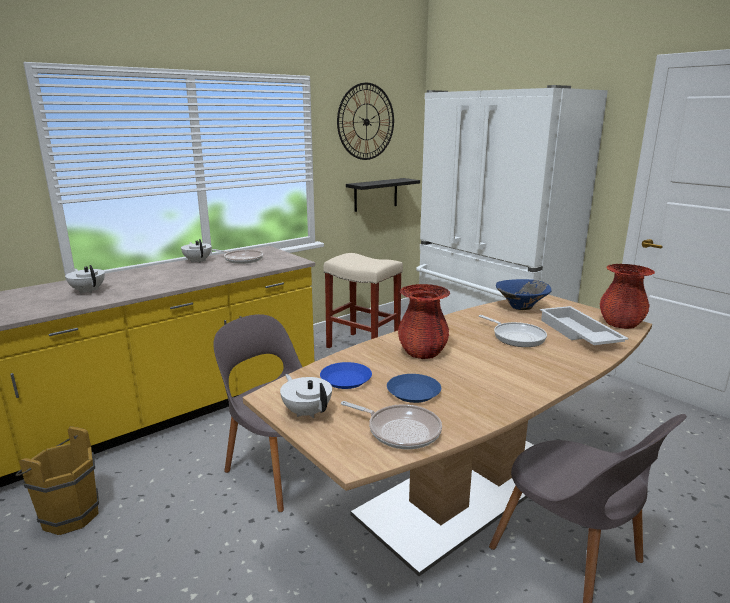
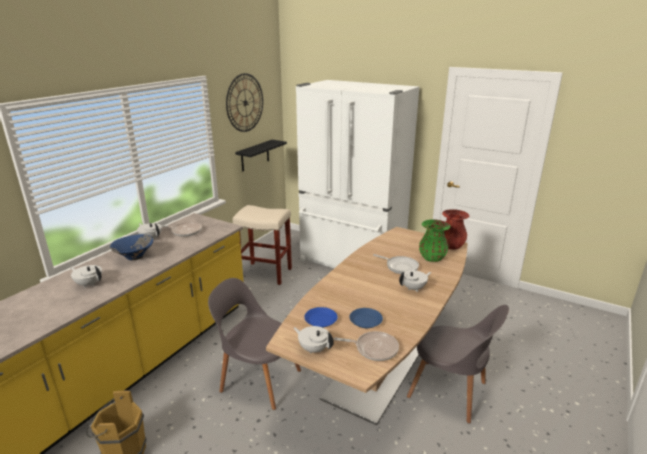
camera: 20 degrees left, 5 degrees up
(422, 352) = (353, 289): red vase -> none
(520, 307) = (390, 242): blue bowl -> blue bowl (134, 257)
(522, 365) = (414, 288): none -> white teapot
(577, 334) = (432, 258): white tray -> green vase

